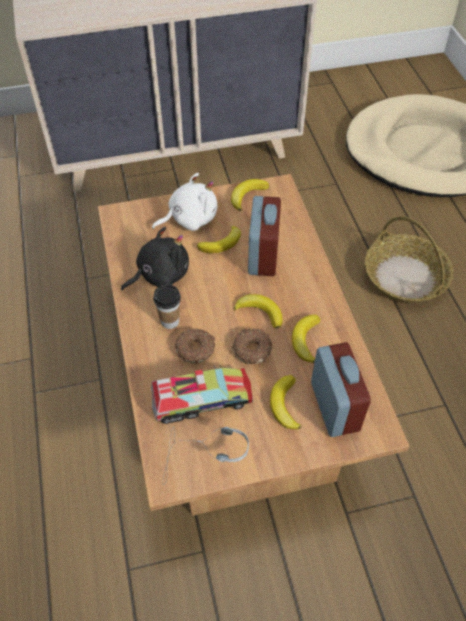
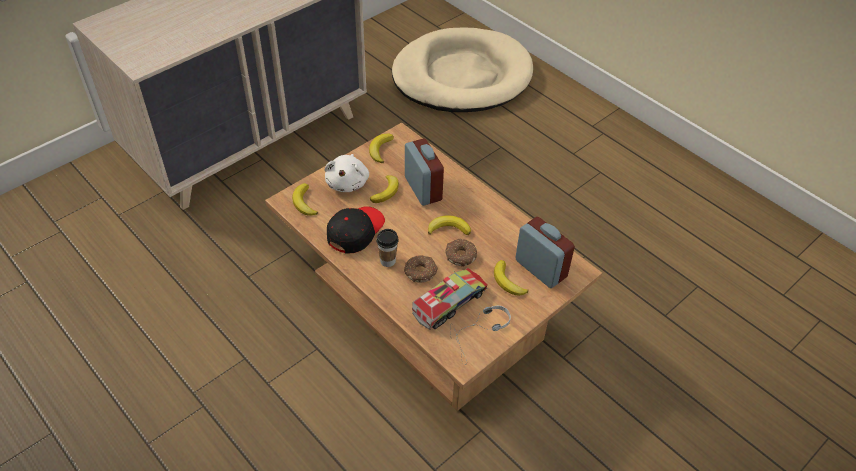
camera: 30 degrees left, 5 degrees down
(160, 275) = (355, 231): black plush toy -> black cap
(189, 218) = (348, 182): white plush toy -> white plush toy turned 150 degrees clockwise
(305, 340) = (493, 234): banana -> banana (304, 203)
(404, 277) = (504, 177): basket -> none

